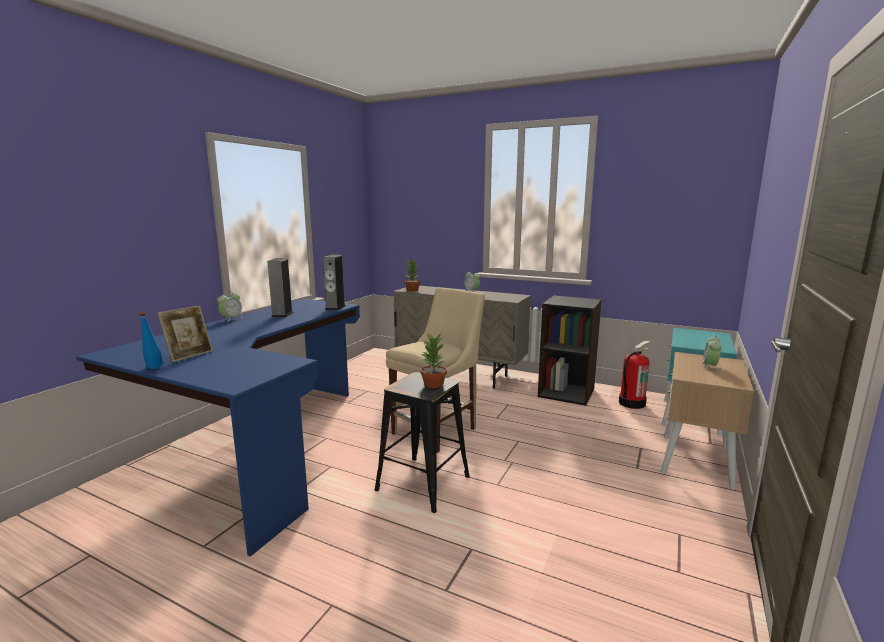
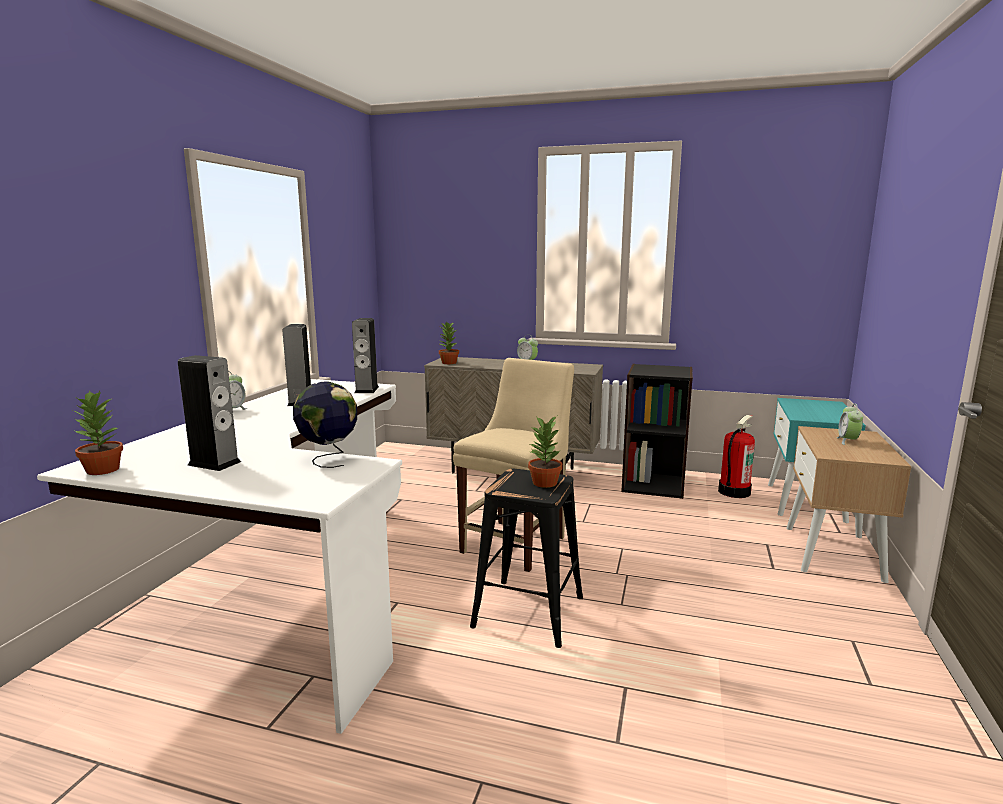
camera: 10 degrees left, 0 degrees up
(116, 355) = (102, 470): none -> potted plant
(153, 369) = (177, 486): blue bottle -> none
(189, 355) = (214, 463): picture frame -> speaker
(257, 449) = (284, 589): blue desk -> white desk
(266, 356) = (328, 459): none -> globe

